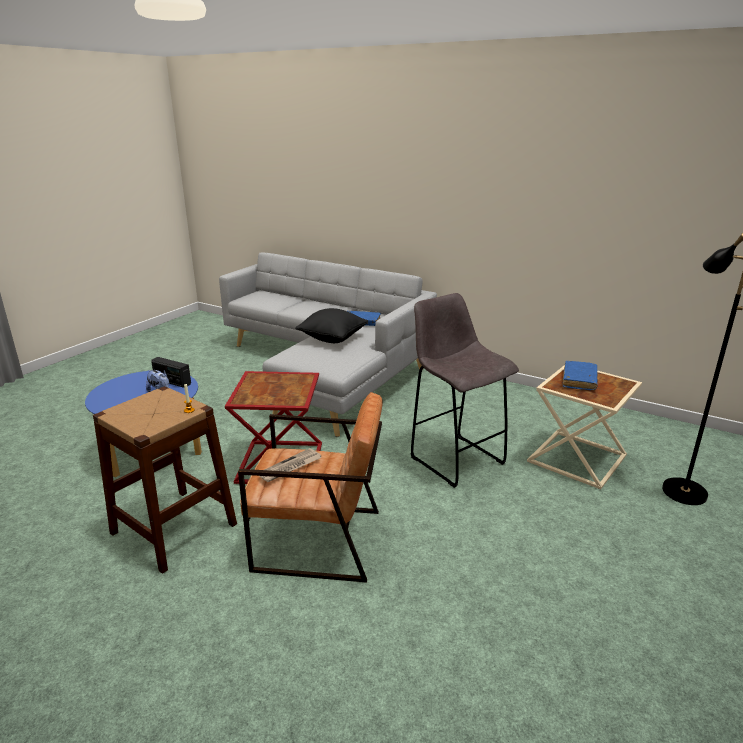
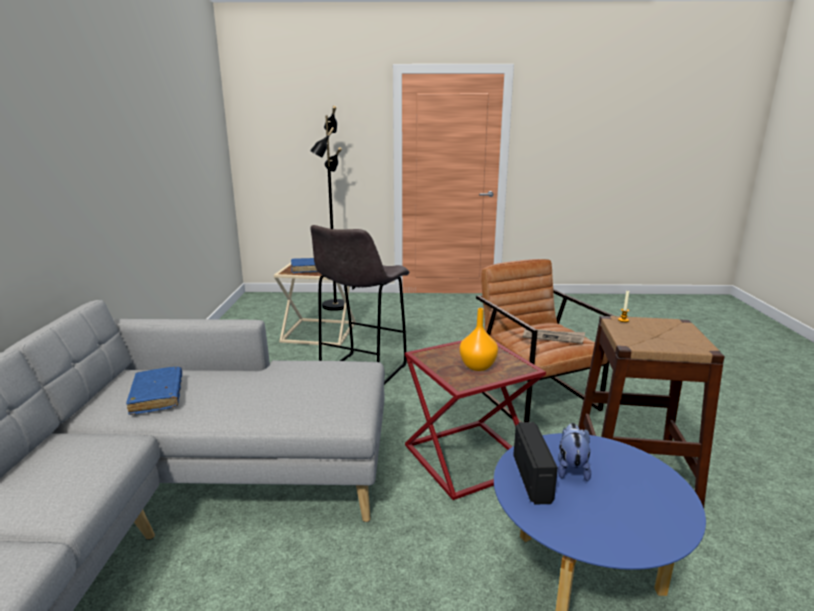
camera: 120 degrees left, 5 degrees down
(266, 387) = (477, 366): none -> orange vase
(332, 339) = (250, 399): black pillow -> none

